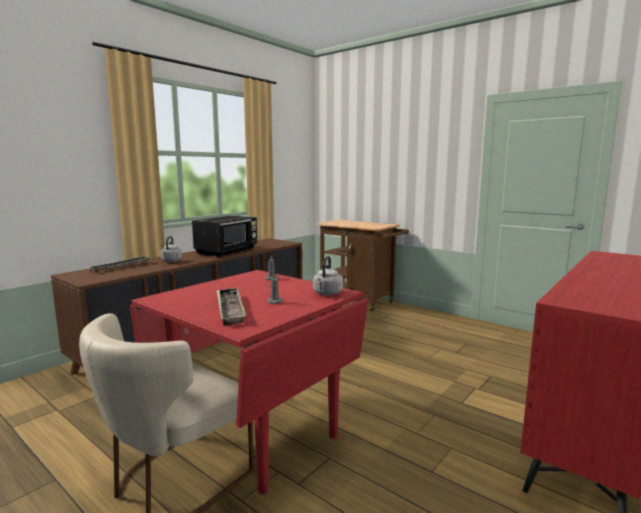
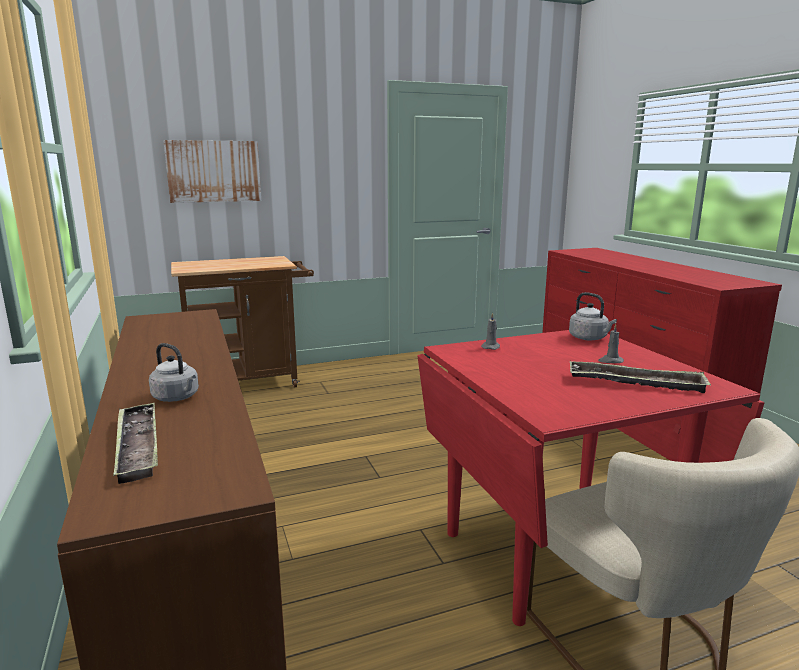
camera: 60 degrees left, 5 degrees up
(227, 251) = (183, 352): black microwave -> none
(366, 167) = (214, 171): none -> picture

